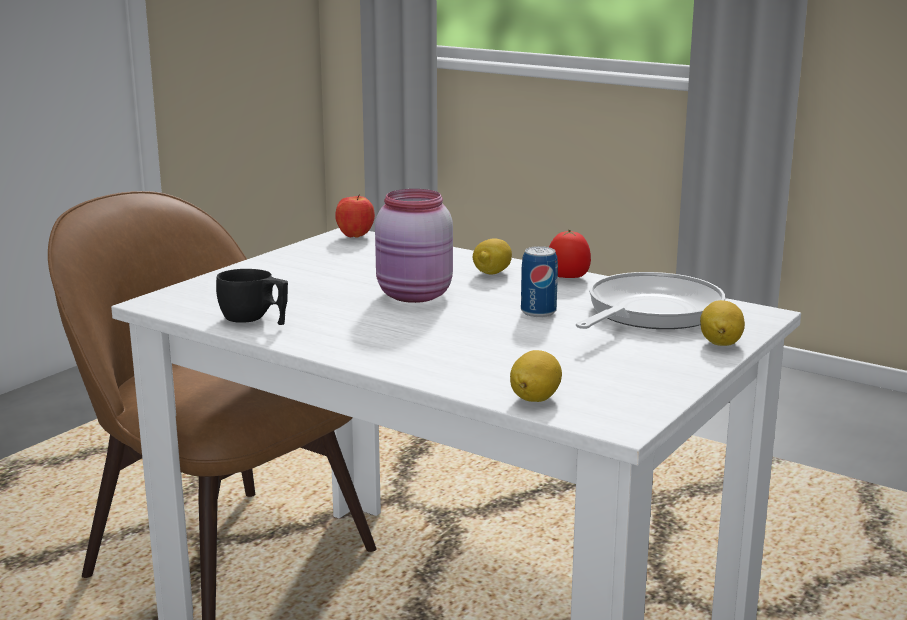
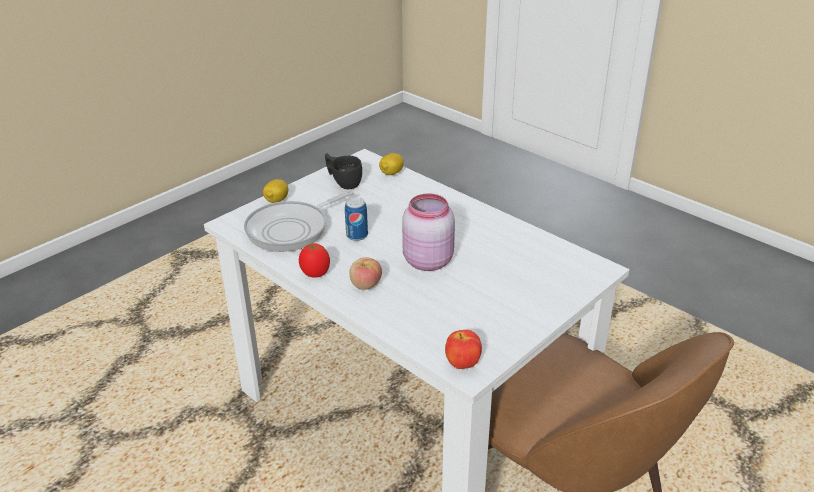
camera: 170 degrees left, 15 degrees up
(255, 320) = (529, 242): black cup -> black cup (343, 182)
(492, 273) = (365, 285): lemon -> apple

